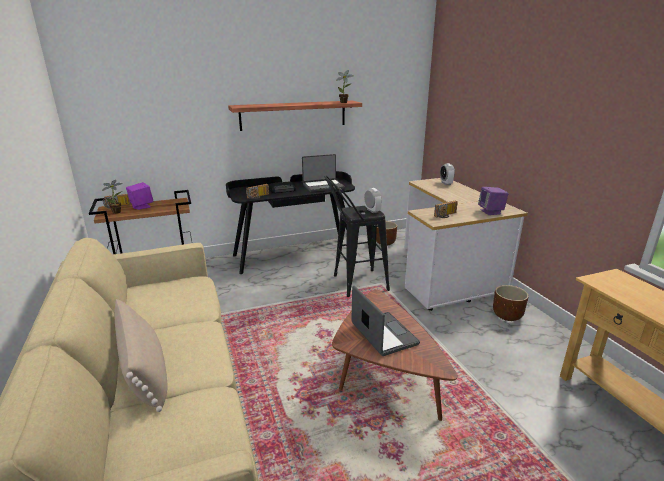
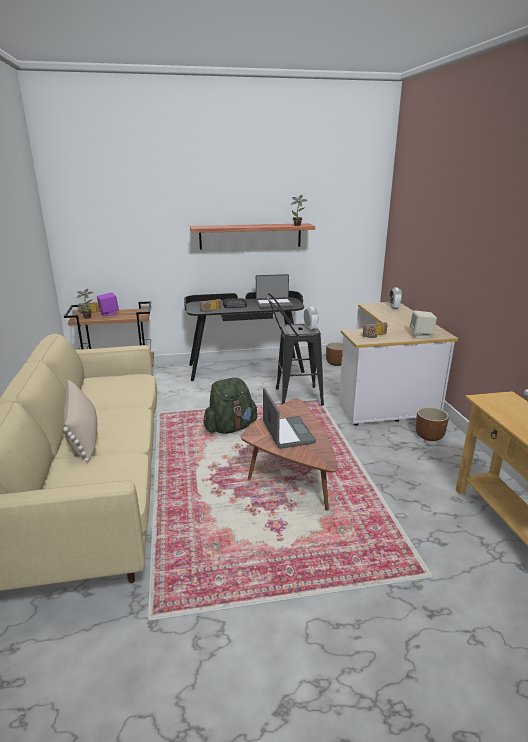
camera: 10 degrees right, 0 degrees up
(300, 327) = (230, 428): none -> green backpack
(491, 212) = (421, 335): purple speaker -> beige speaker

